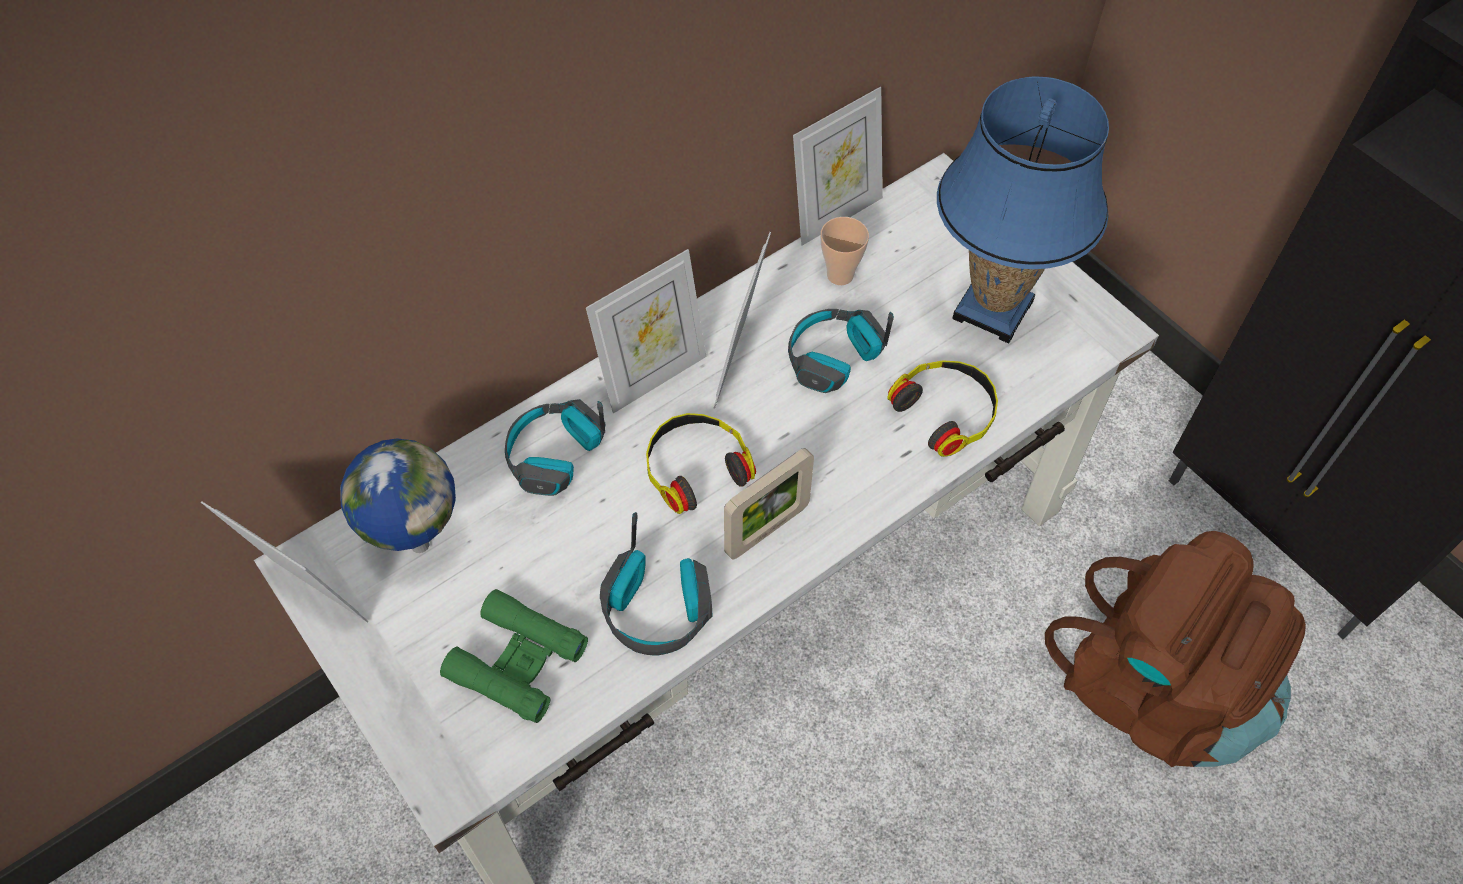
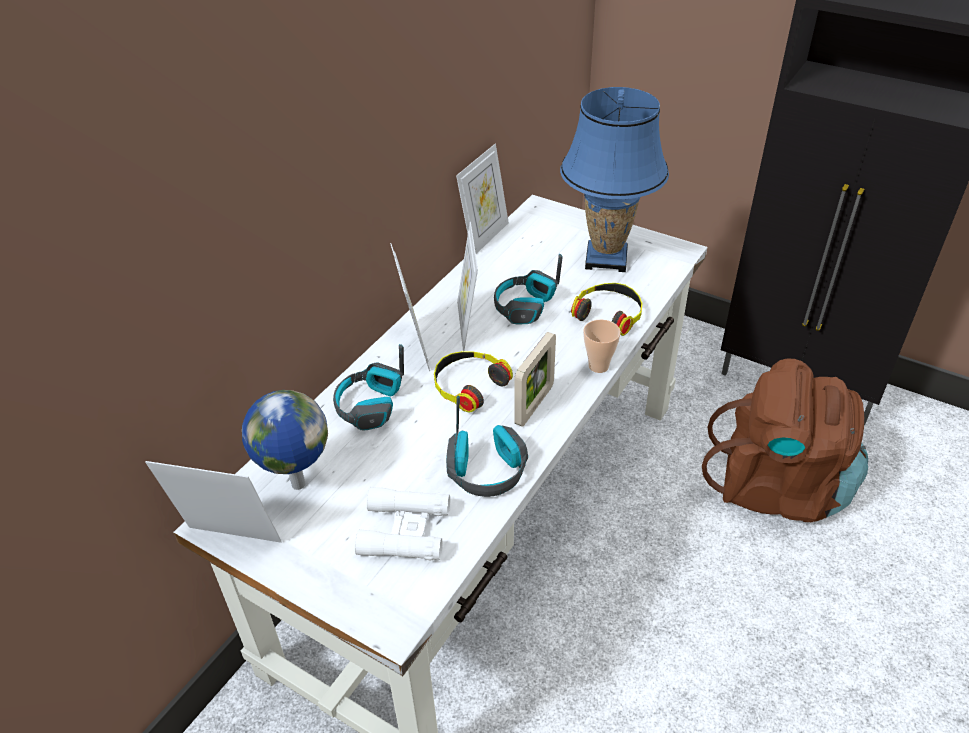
camera: 20 degrees left, 15 degrees down
(517, 661) = (405, 530): green binoculars -> white binoculars
(653, 376) = (414, 346): picture frame -> picture frame turned 45 degrees counterclockwise
(840, 275) = (504, 265): cup -> cup (598, 366)

